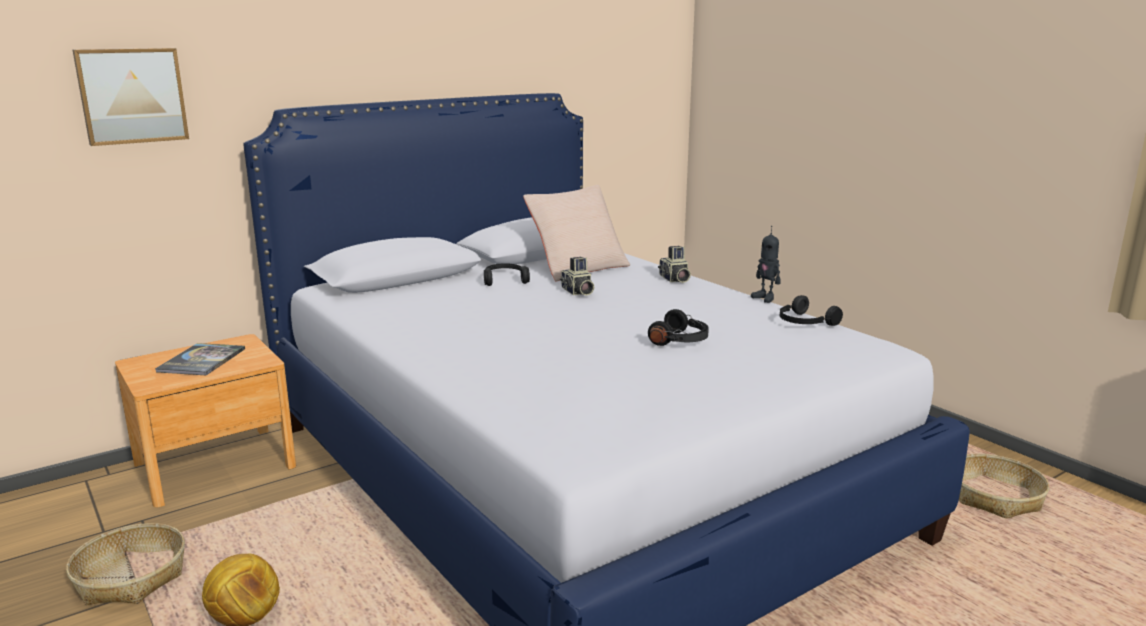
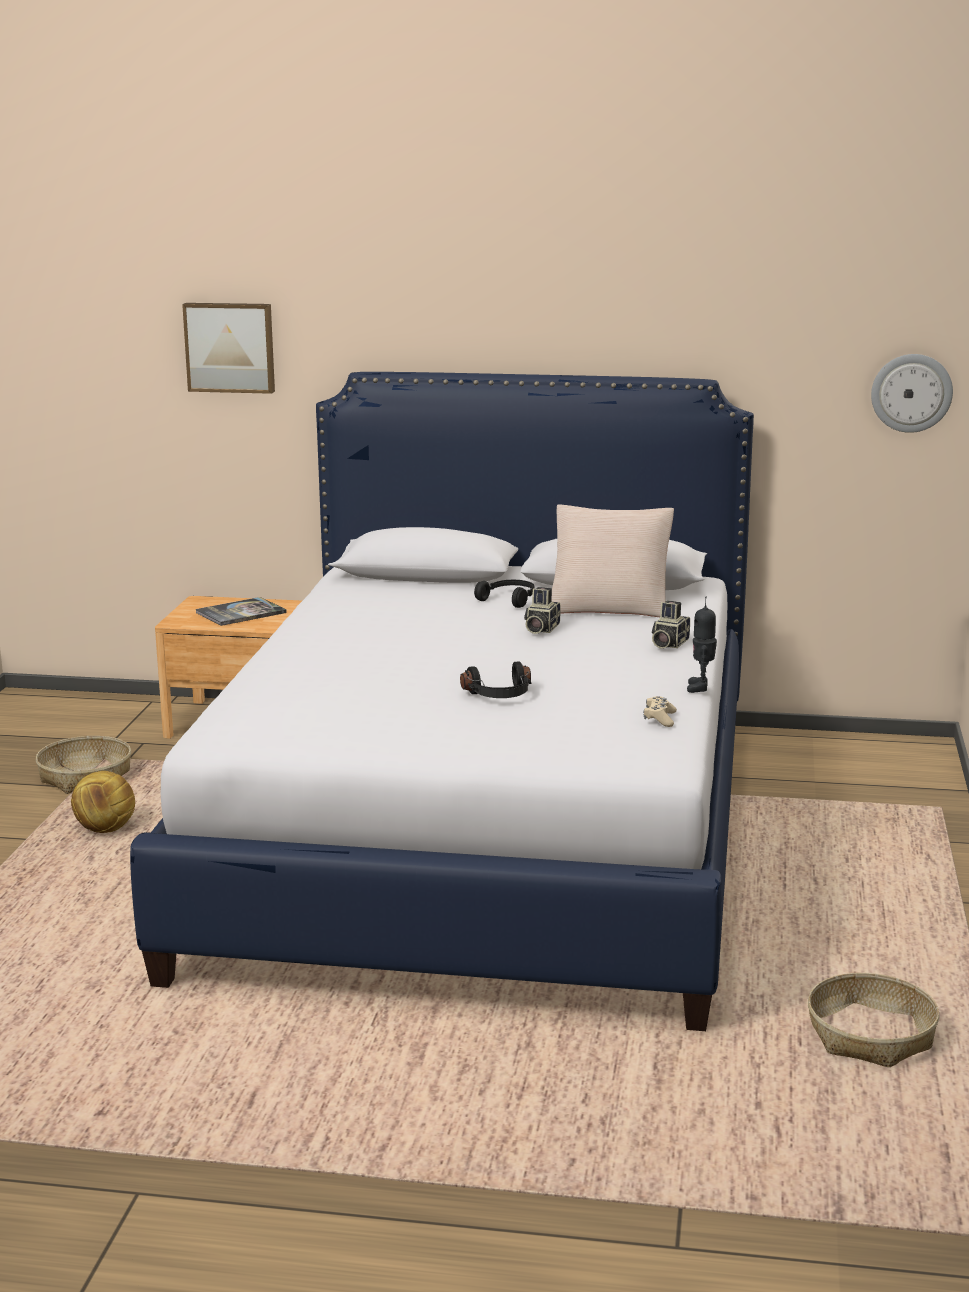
camera: 45 degrees right, 0 degrees up
(655, 95) = (911, 393): none -> wall clock
(804, 322) = (659, 719): black headphones -> beige game controller

